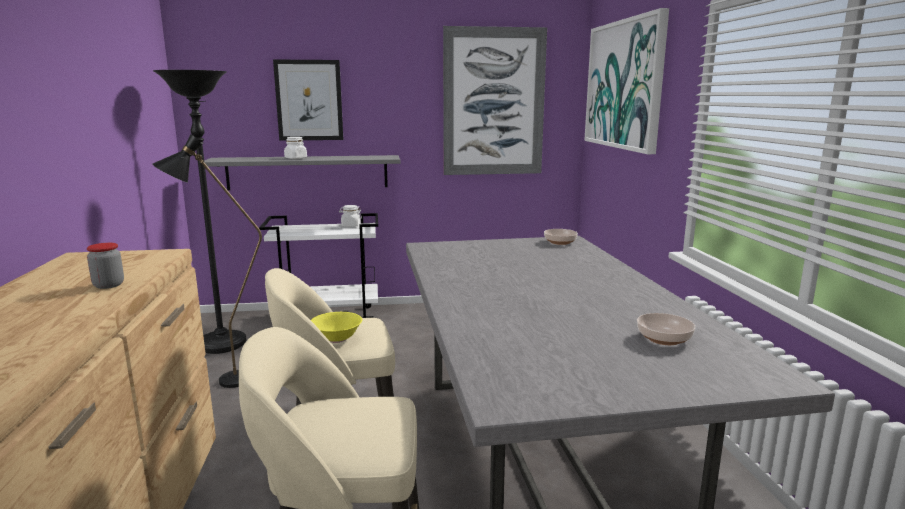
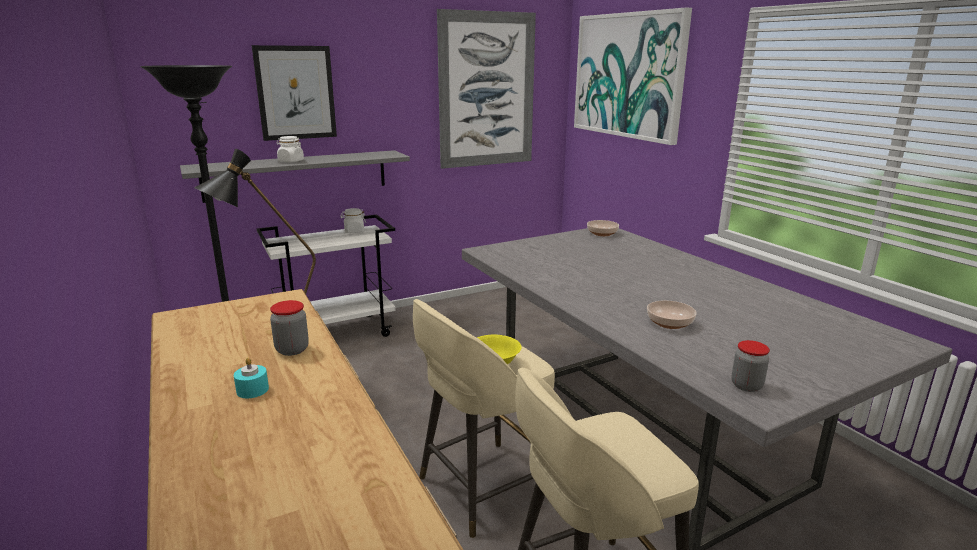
camera: 20 degrees left, 5 degrees up
(37, 305) = (252, 390): none -> turquoise candle
(512, 385) = (746, 386): none -> jar
(664, 339) = (798, 321): bowl -> bowl (670, 323)

